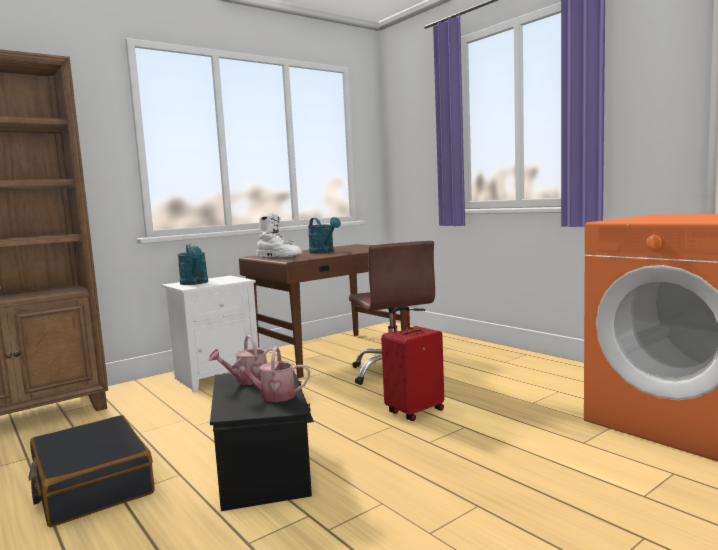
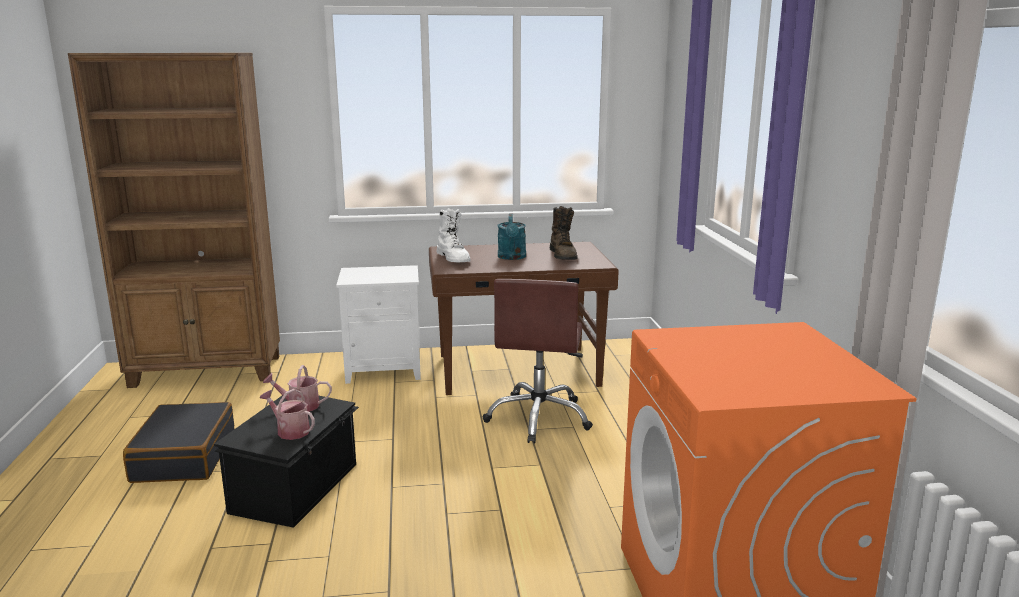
camera: 30 degrees right, 10 degrees up
(195, 283) = (365, 274): turquoise watering can -> none
(359, 248) = (563, 256): none -> brown boot
(414, 411) = (484, 474): red suitcase -> none

